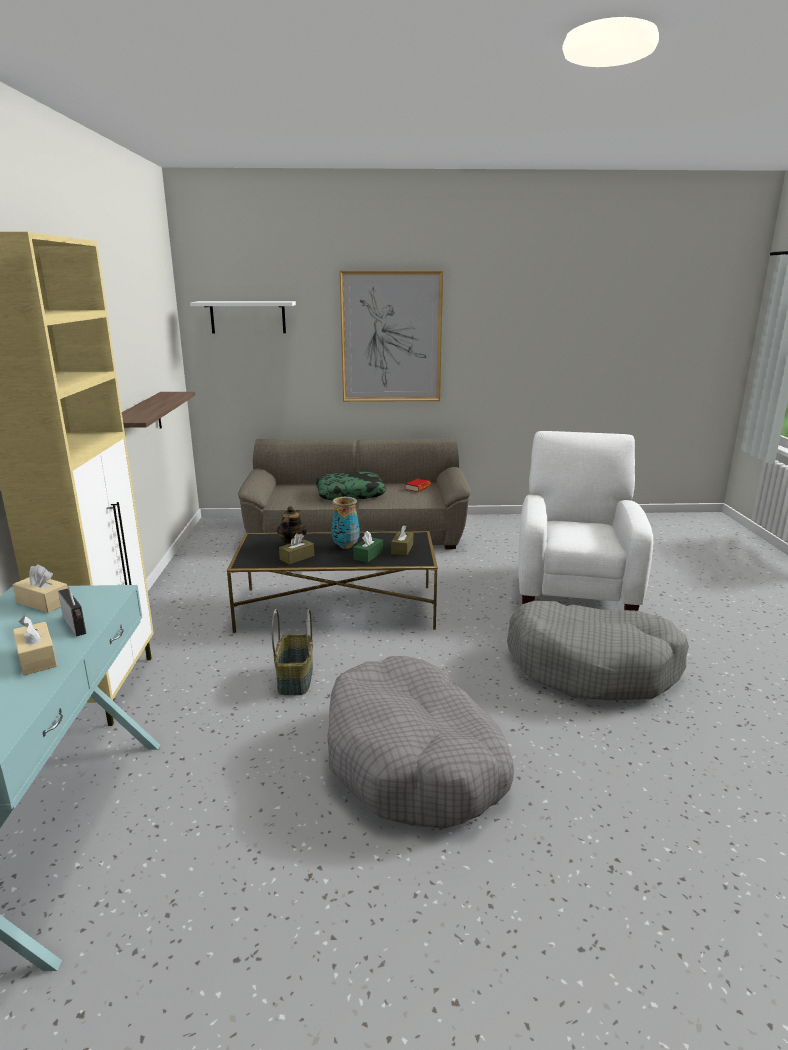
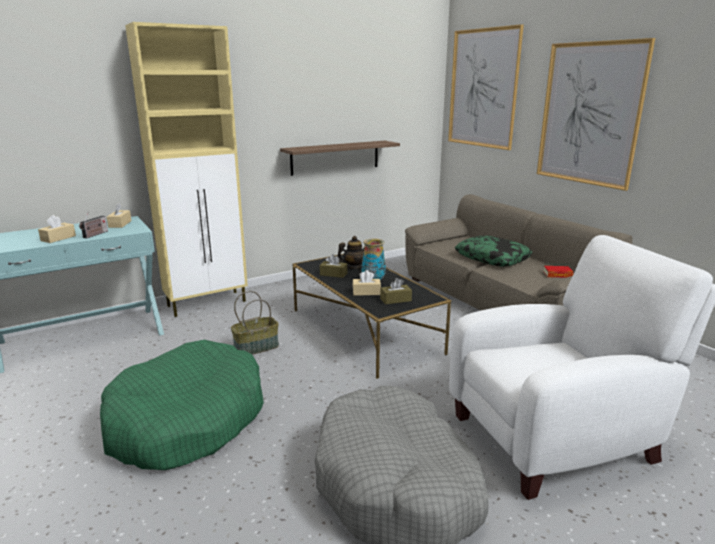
camera: 60 degrees right, 0 degrees up
(248, 317) = (483, 88): white shelf -> picture
(368, 555) = (366, 292): green tissue box -> beige tissue box
(414, 760) = (187, 420): grey dog bed -> green dog bed

